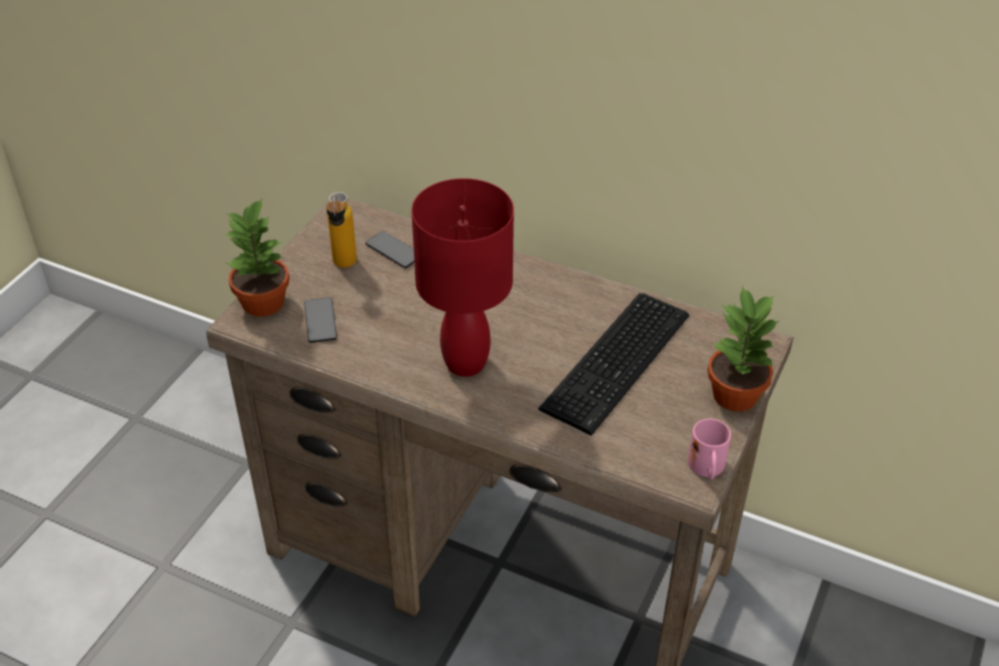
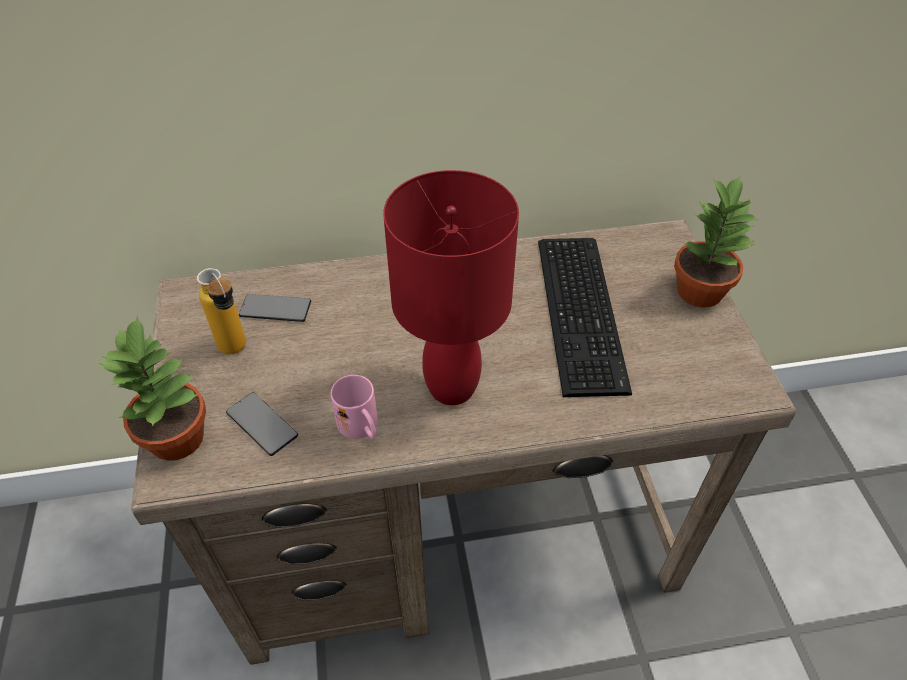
camera: 35 degrees left, 5 degrees up
(707, 469) = (749, 370): pink mug -> pink mug (362, 428)

